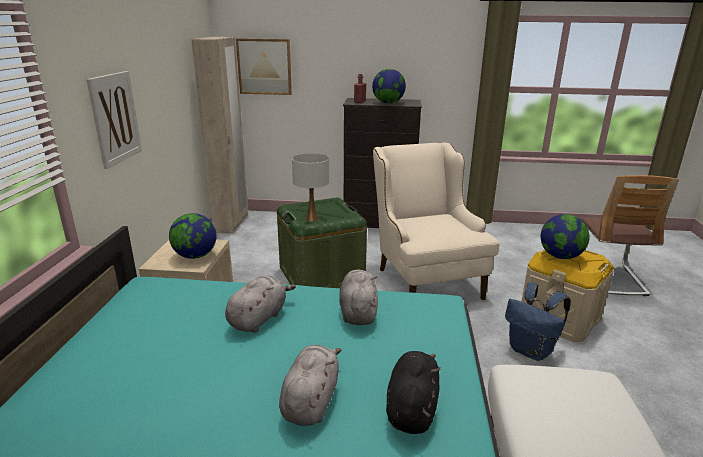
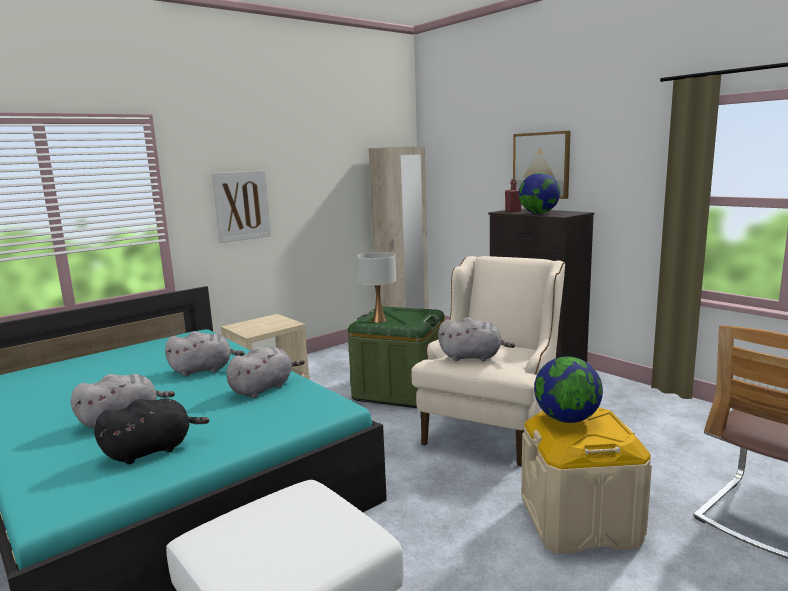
camera: 45 degrees right, 10 degrees down
(195, 256) = (263, 327): globe -> none
(264, 66) = (452, 175): picture -> picture (541, 165)
(441, 231) = (473, 357): none -> grey plush toy
(531, 351) = (476, 530): blue backpack -> none

